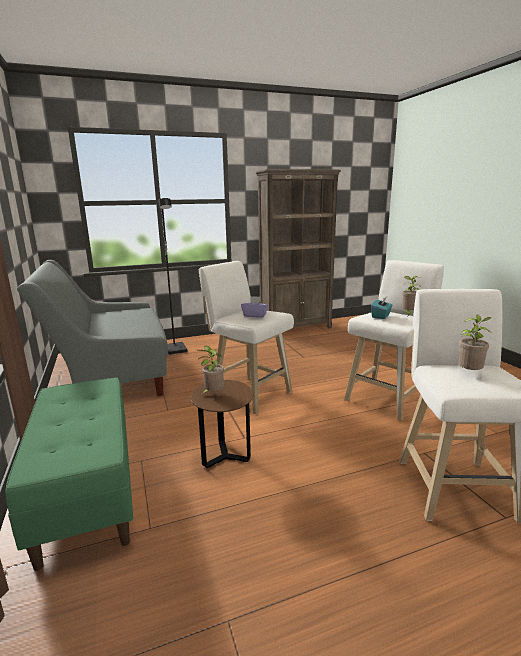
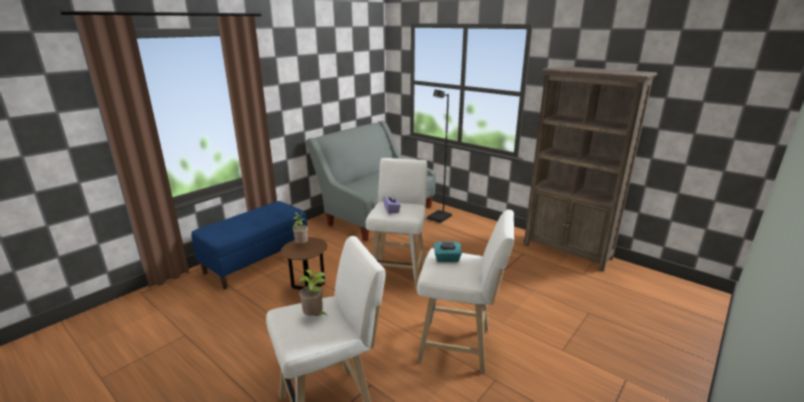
camera: 60 degrees right, 5 degrees up
(87, 490) = (257, 261): green bench -> blue bench
(408, 314) = (473, 272): potted plant -> none

